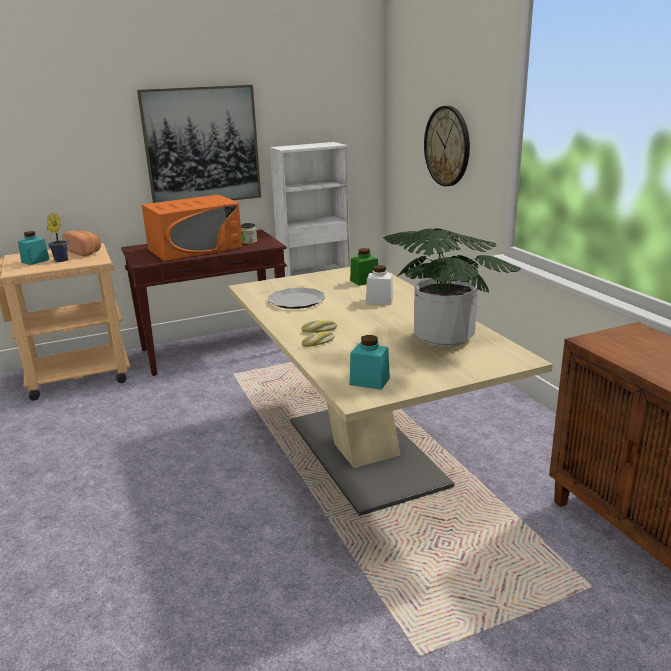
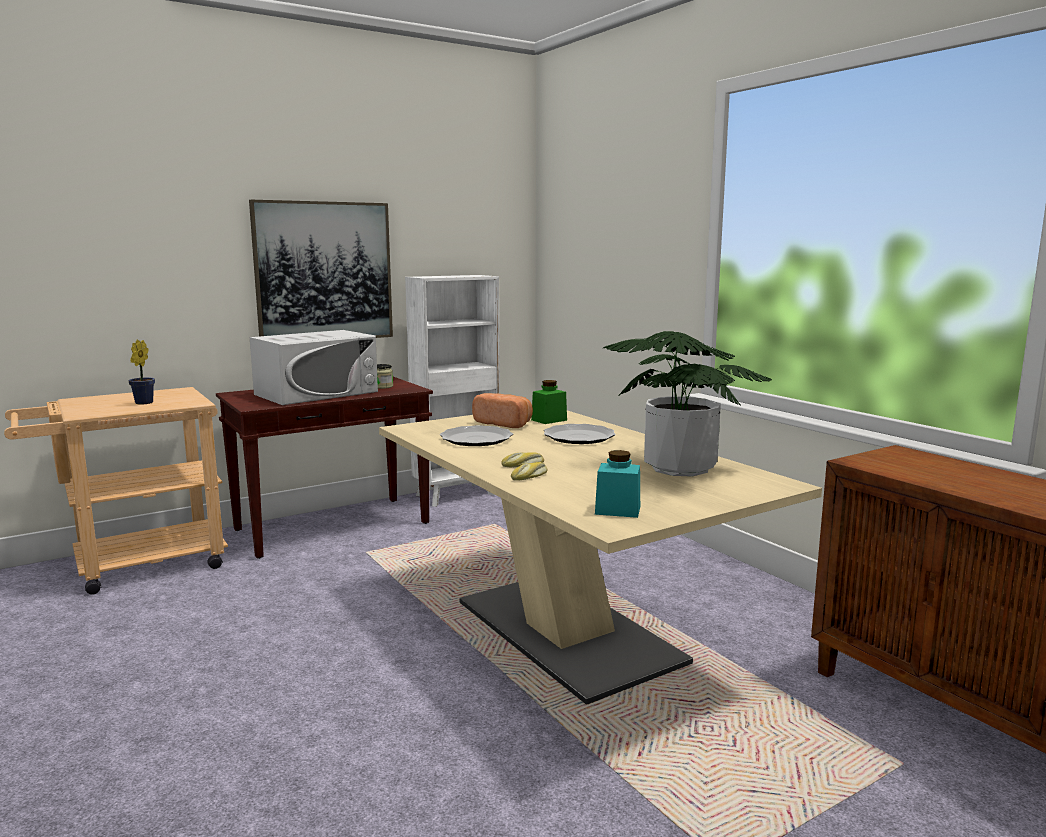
camera: 10 degrees left, 10 degrees down
(35, 261) = (107, 404): turquoise jar -> none
(85, 252) = (173, 395): bread -> bread (505, 423)
(195, 248) = (317, 393): orange microwave -> white microwave
(379, 300) = (579, 437): white jar -> plate
(447, 146) = (620, 276): wall clock -> none

